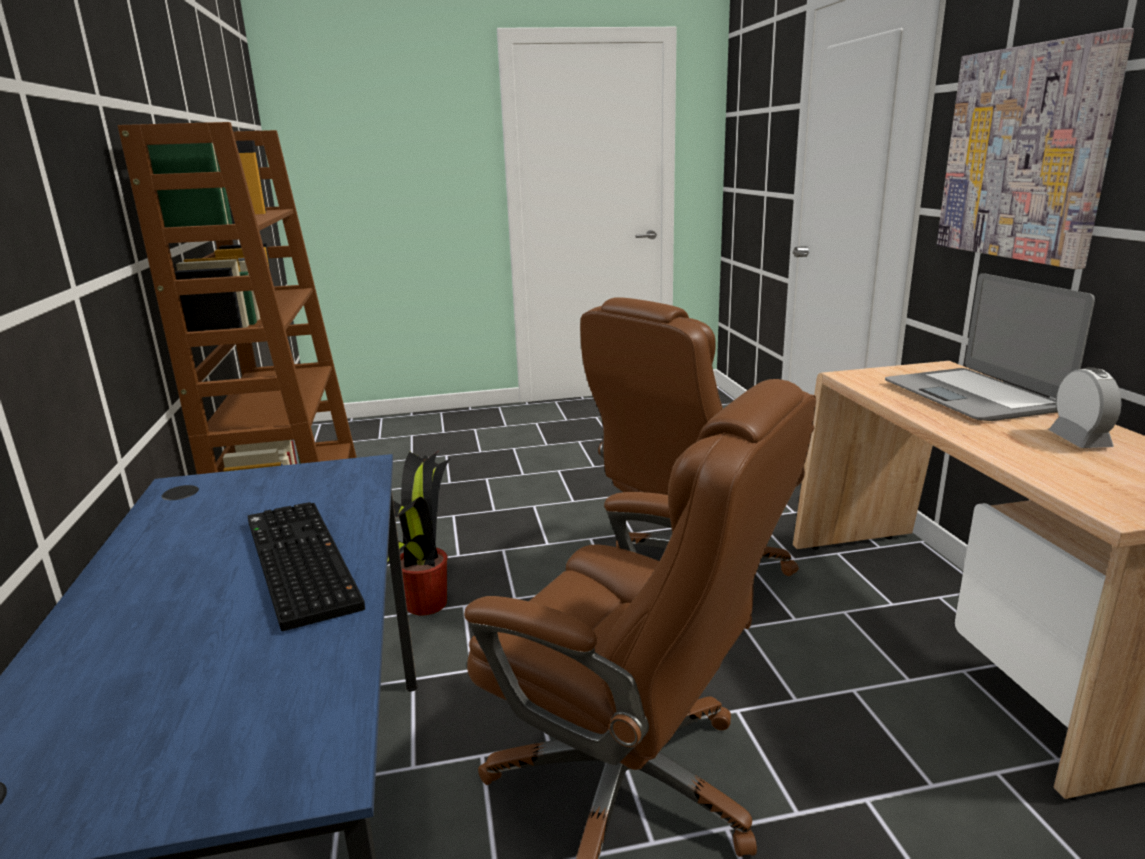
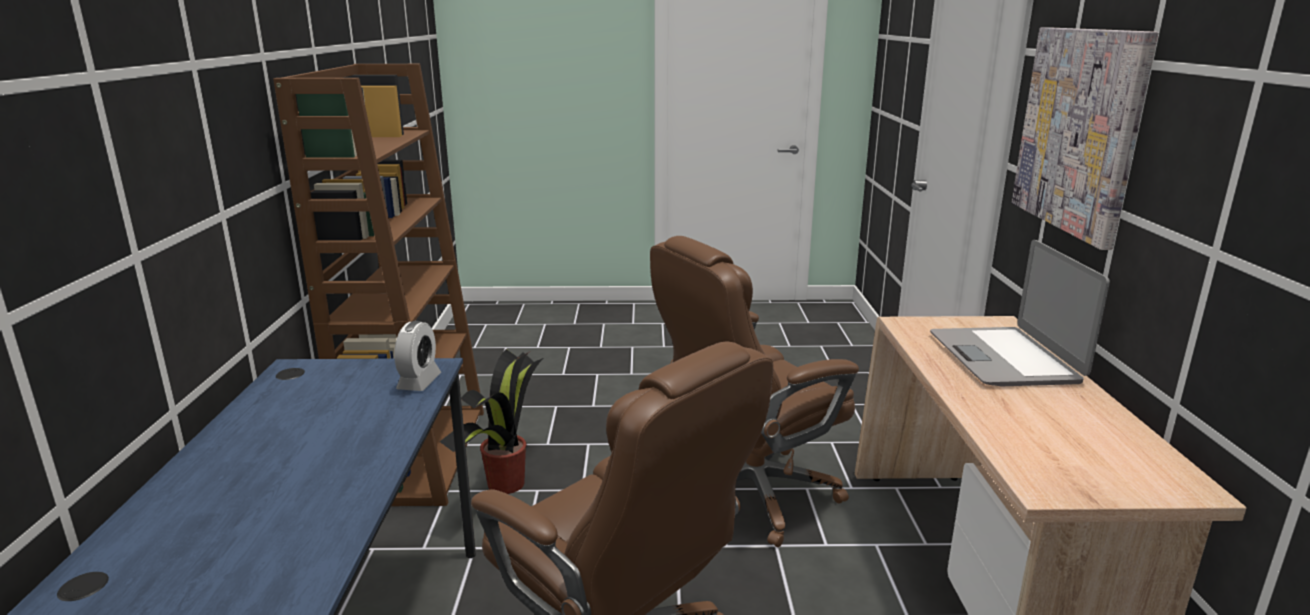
camera: 10 degrees right, 0 degrees up
(296, 562) = (348, 444): keyboard -> none
(1079, 440) = (1068, 415): alarm clock -> alarm clock (419, 382)

